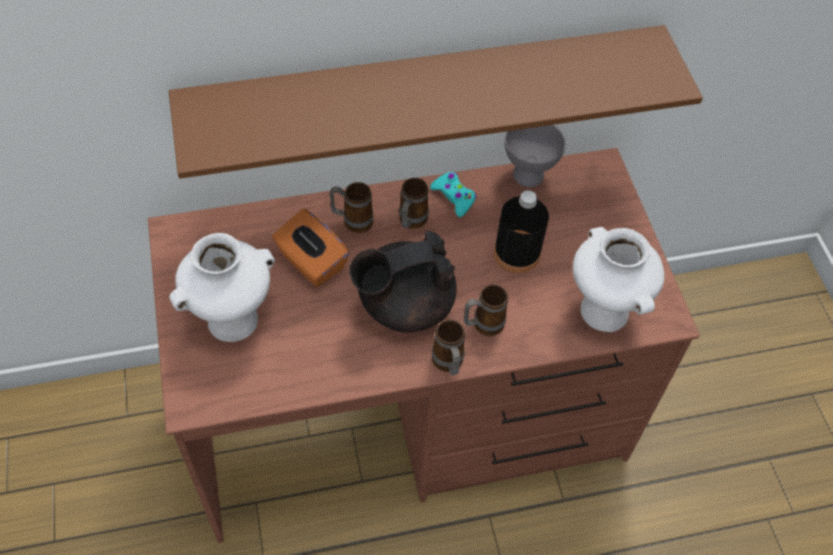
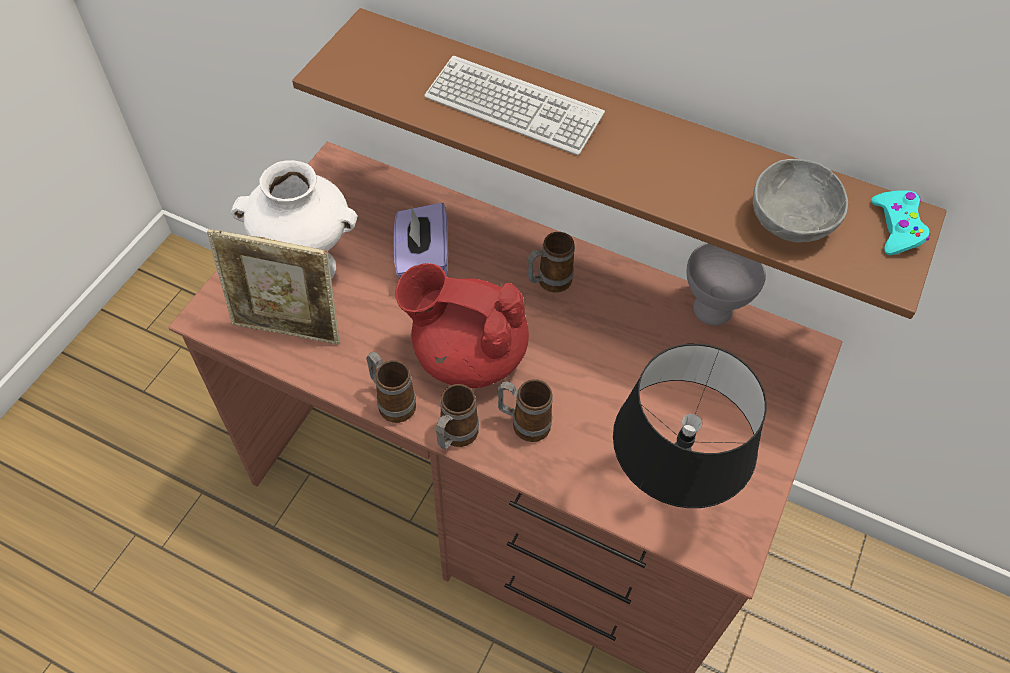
camera: 40 degrees right, 0 degrees up
(262, 372) = (288, 329): none -> picture frame
(311, 262) = (422, 261): orange tissue box -> purple tissue box
(352, 221) = (494, 248): mug -> mug (392, 401)
(357, 103) = (513, 108): none -> keyboard
(404, 305) = (467, 353): black teapot -> red teapot
(454, 197) = (614, 284): turquoise game controller -> turquoise game controller (897, 227)
(517, 253) = (626, 377): black bottle -> none
(594, 81) = (792, 221): none -> grey bowl
(602, 310) = (663, 494): white vase -> black table lamp

